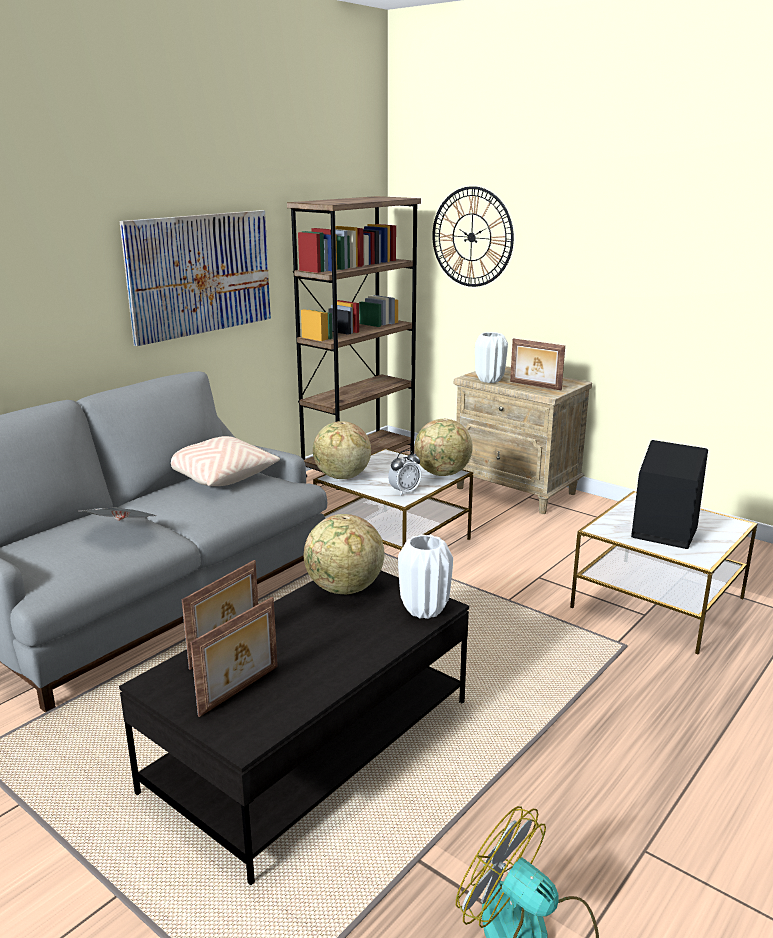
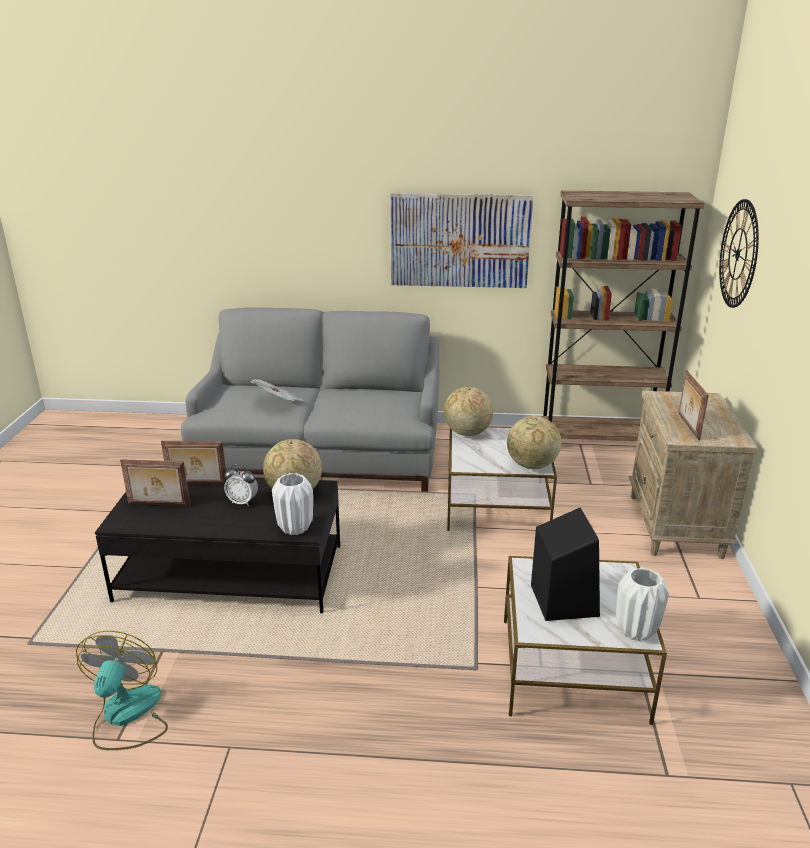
camera: 55 degrees right, 5 degrees up
(219, 476) = (384, 395): beige pillow -> none
(404, 491) = (476, 463): alarm clock -> alarm clock (242, 502)
(489, 380) = (664, 404): white vase -> white vase (635, 631)

